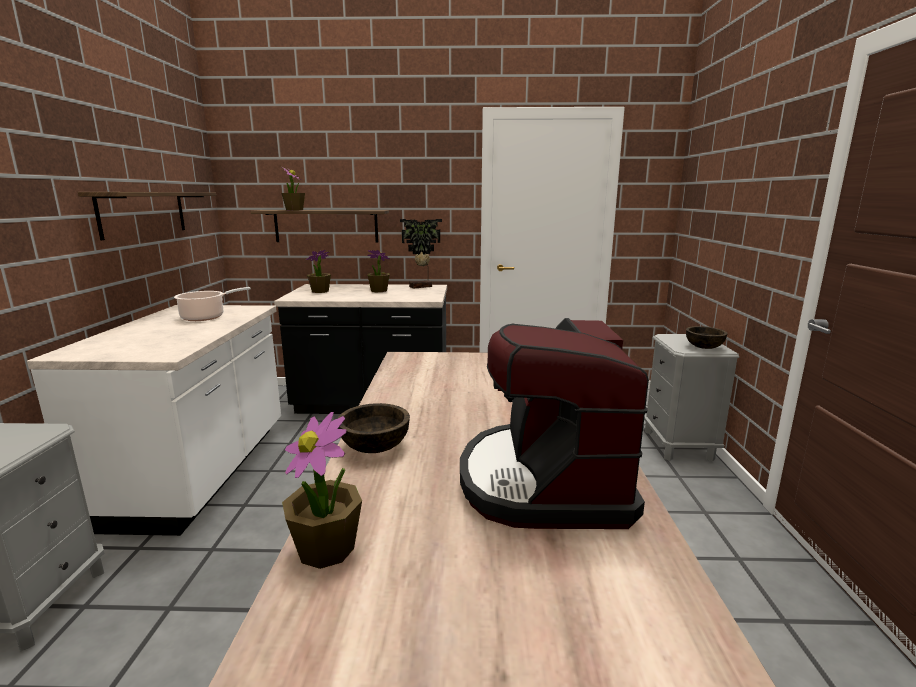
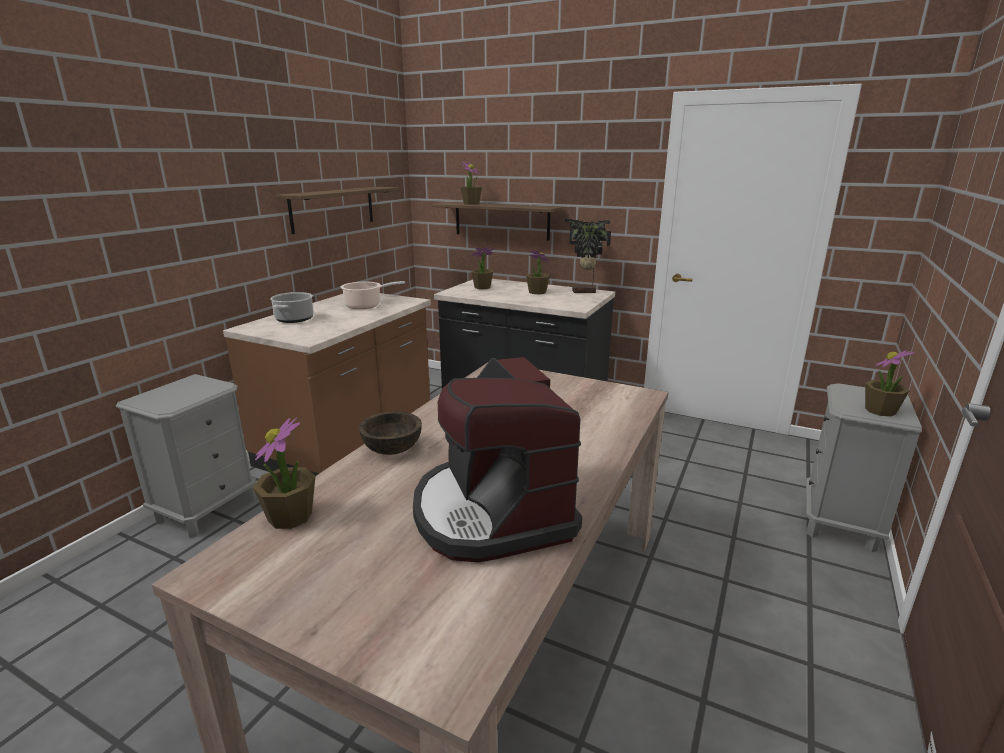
camera: 25 degrees right, 5 degrees up
(125, 338) = (294, 319): none -> cooking pot
(200, 473) = (350, 439): white counter -> brown counter
(545, 481) = (492, 512): coffee machine -> coffee machine turned 45 degrees counterclockwise
(704, 347) = (880, 411): brown bowl -> potted plant

